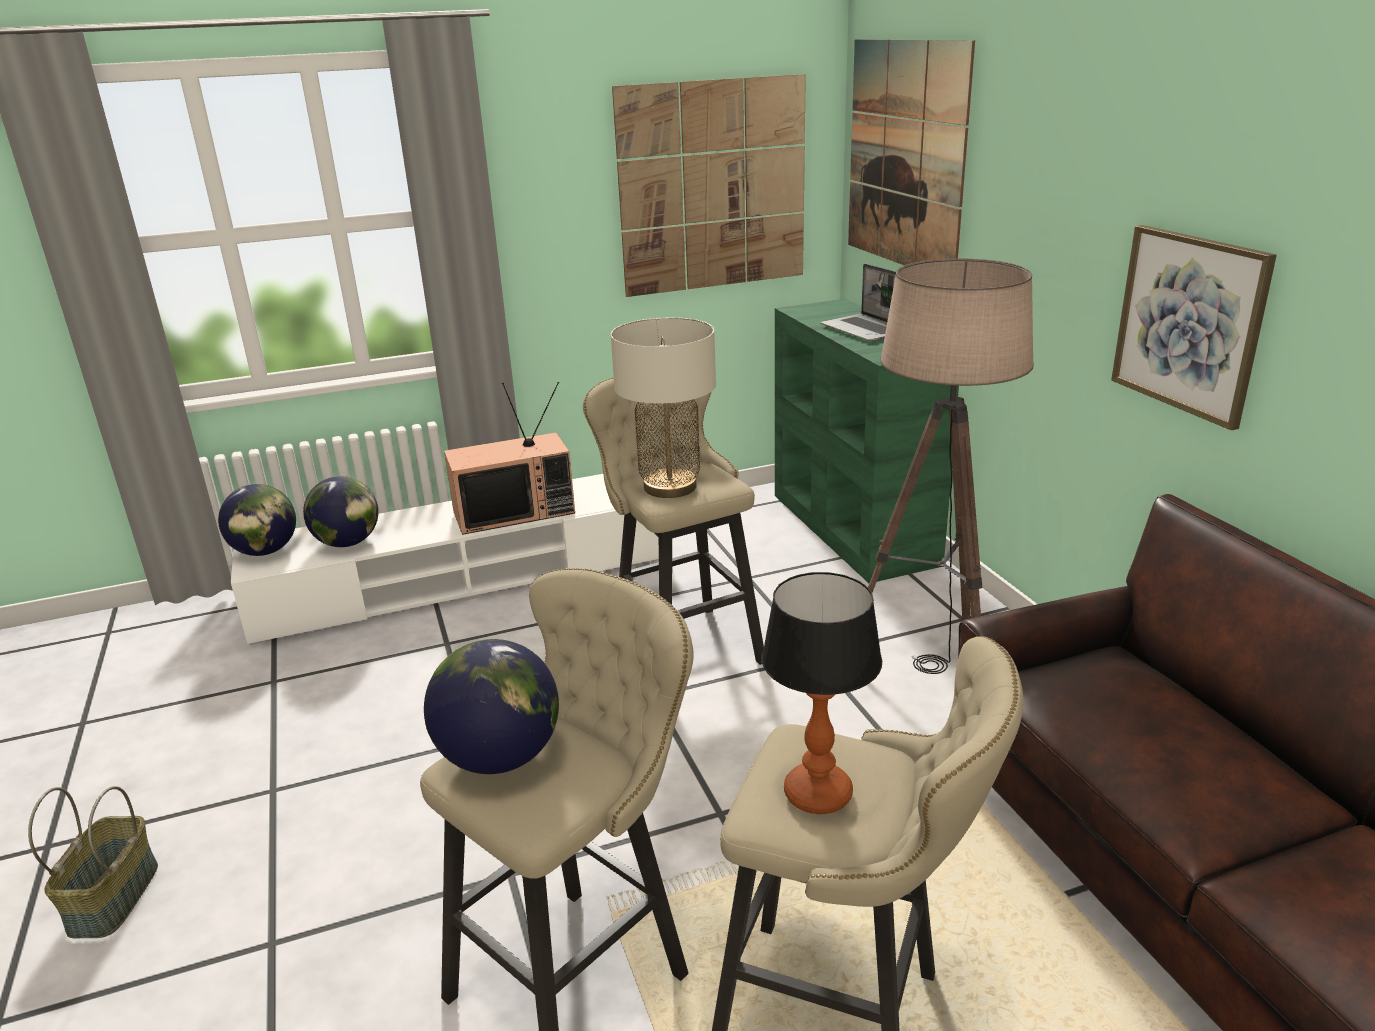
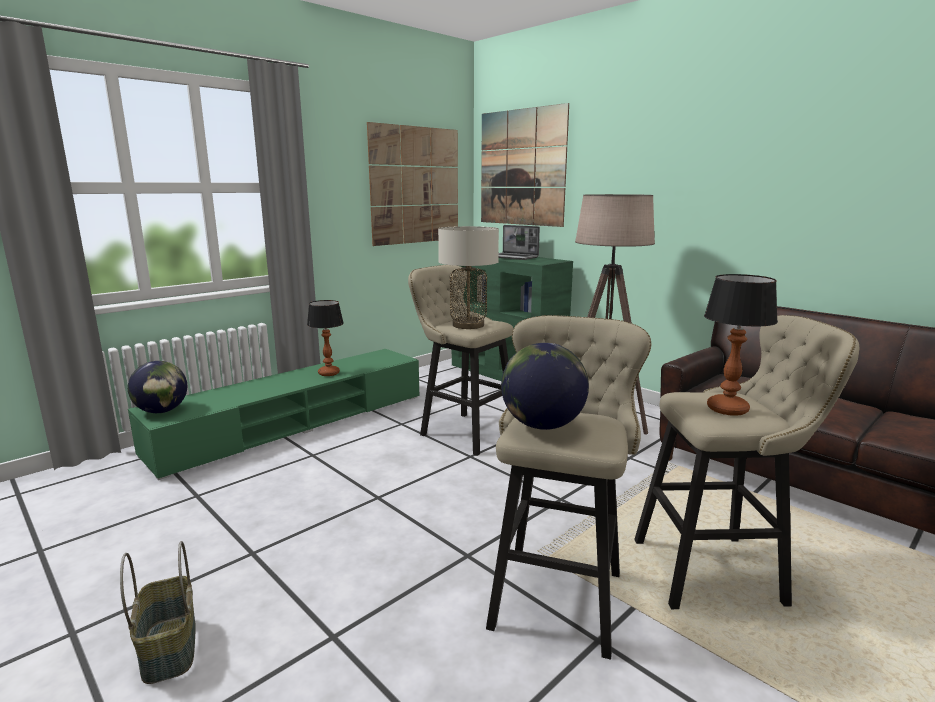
camera: 25 degrees left, 10 degrees down
(347, 543) = (224, 400): globe -> none
(465, 579) = (295, 423): white tv stand -> green tv stand
(515, 511) = (329, 373): television -> table lamp
(1189, 323) = (720, 215): picture -> none

